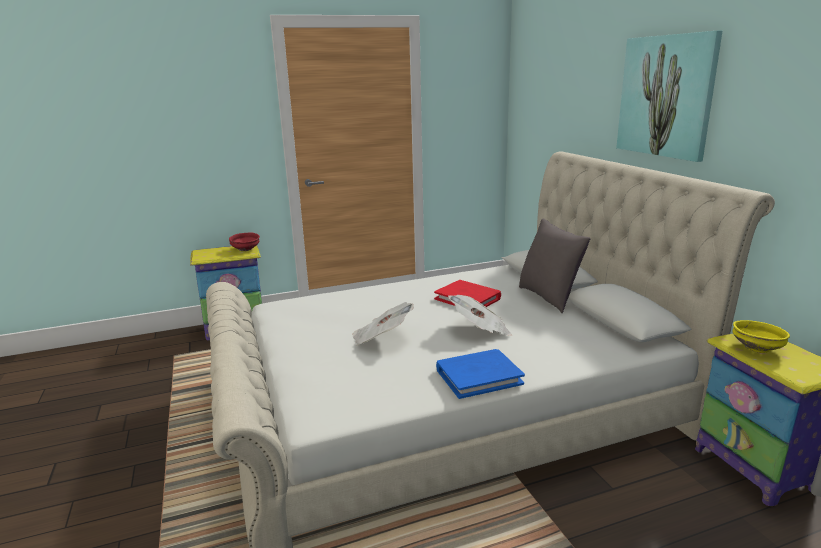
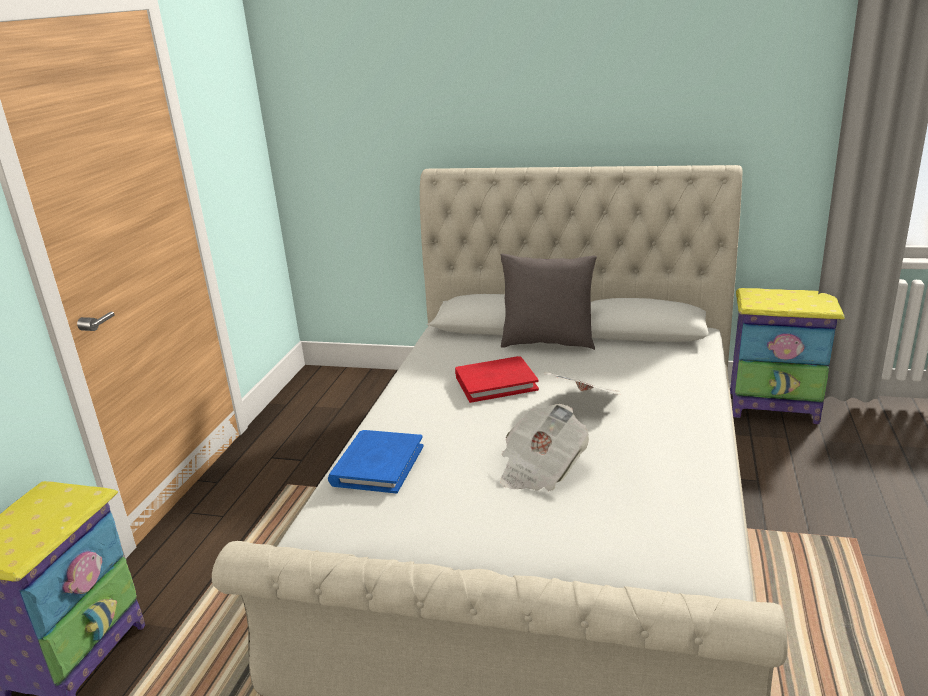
camera: 55 degrees left, 5 degrees up
(245, 250) = (63, 496): red bowl -> none
(478, 376) = (691, 437): blue book -> blue book (377, 465)
(665, 96) = (578, 84): picture -> none
(757, 348) = (774, 302): yellow bowl -> none

